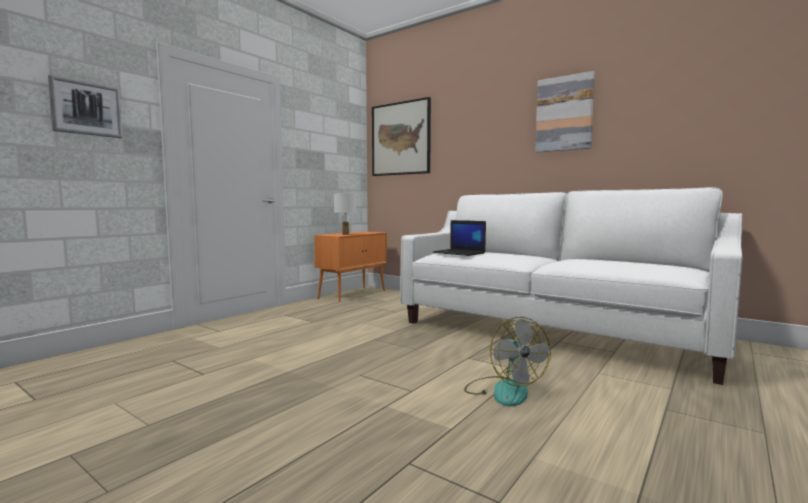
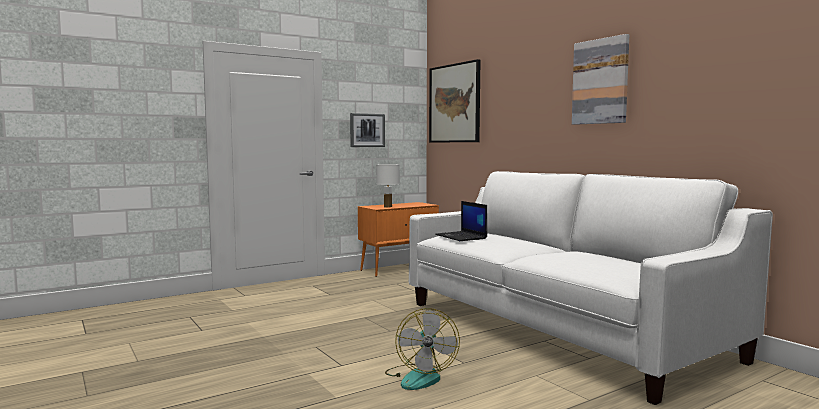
camera: 20 degrees right, 0 degrees up
(86, 108) = (144, 105): picture -> picture (367, 130)

